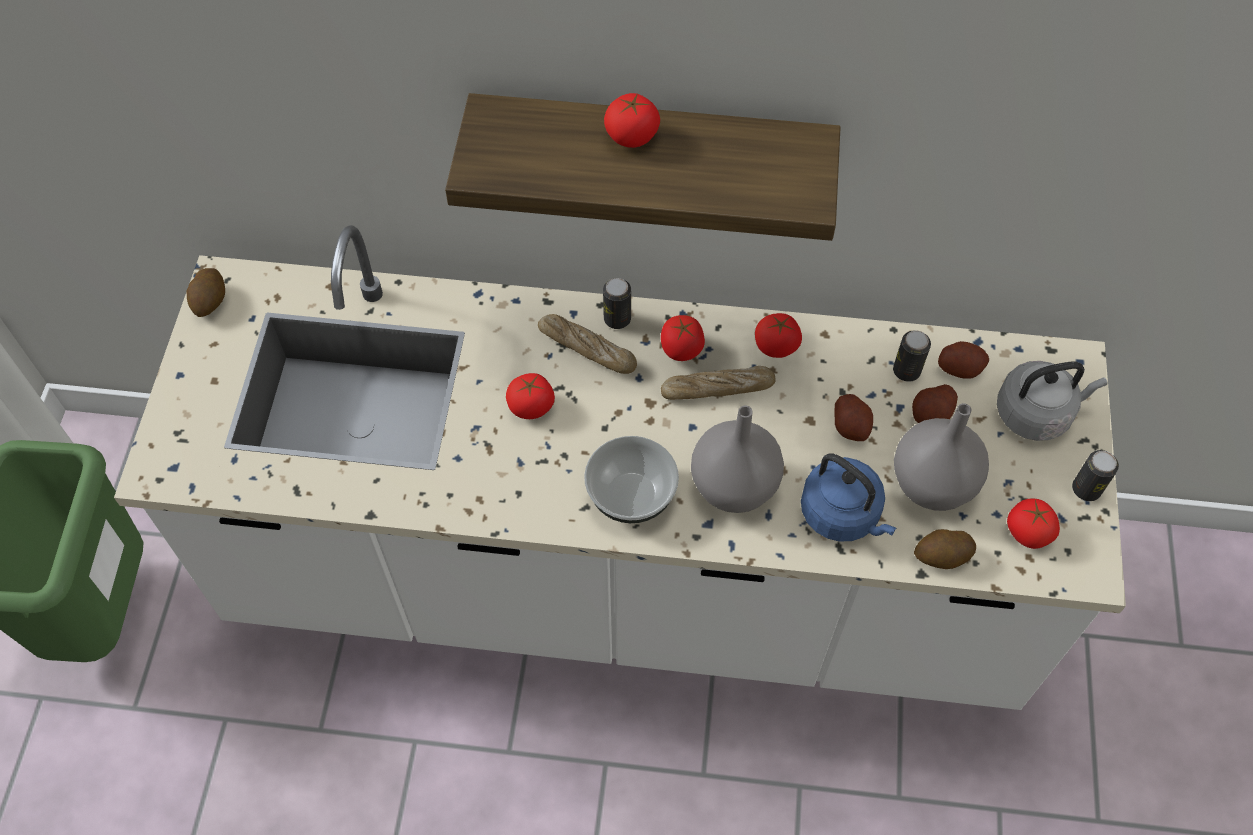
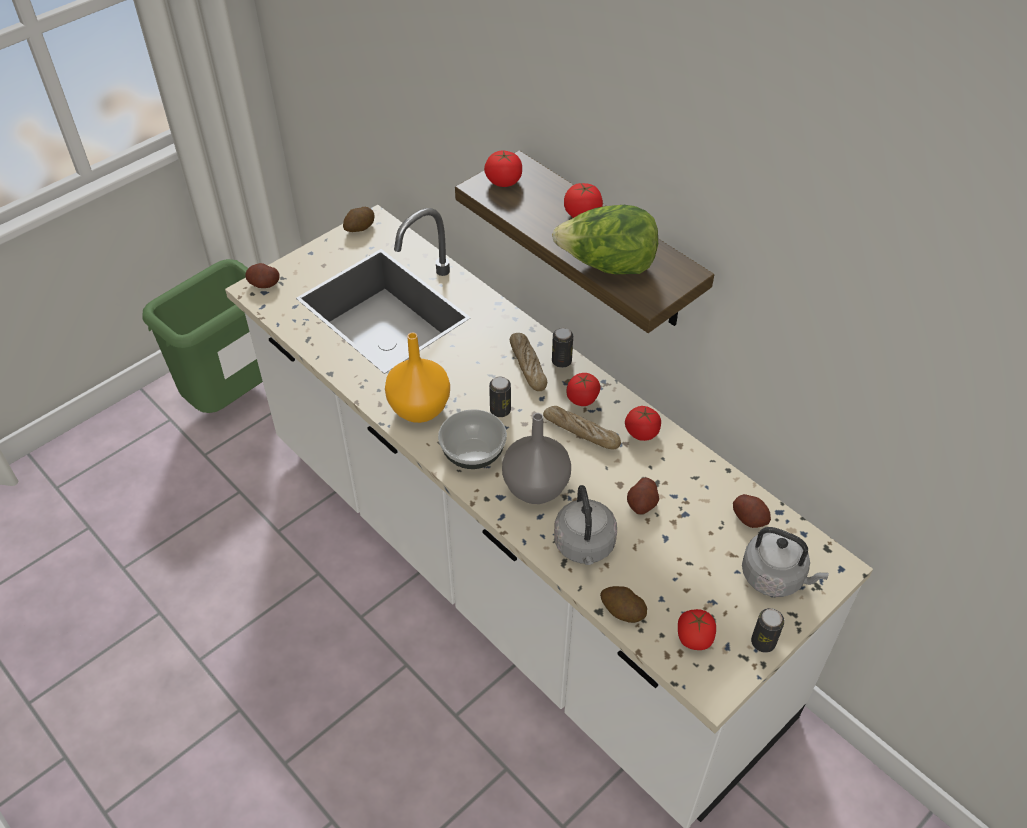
camera: 40 degrees right, 10 degrees down
(518, 484) = (419, 408): none -> orange vase
(531, 406) = (466, 375): tomato -> tomato (503, 181)
(726, 186) = (607, 266): none -> lettuce
(843, 515) = (584, 546): blue kettle -> grey kettle
(906, 371) = (711, 497): can -> can (500, 410)
(930, 485) = (658, 568): grey vase -> none
(931, 413) = (702, 530): potato -> potato (264, 284)

